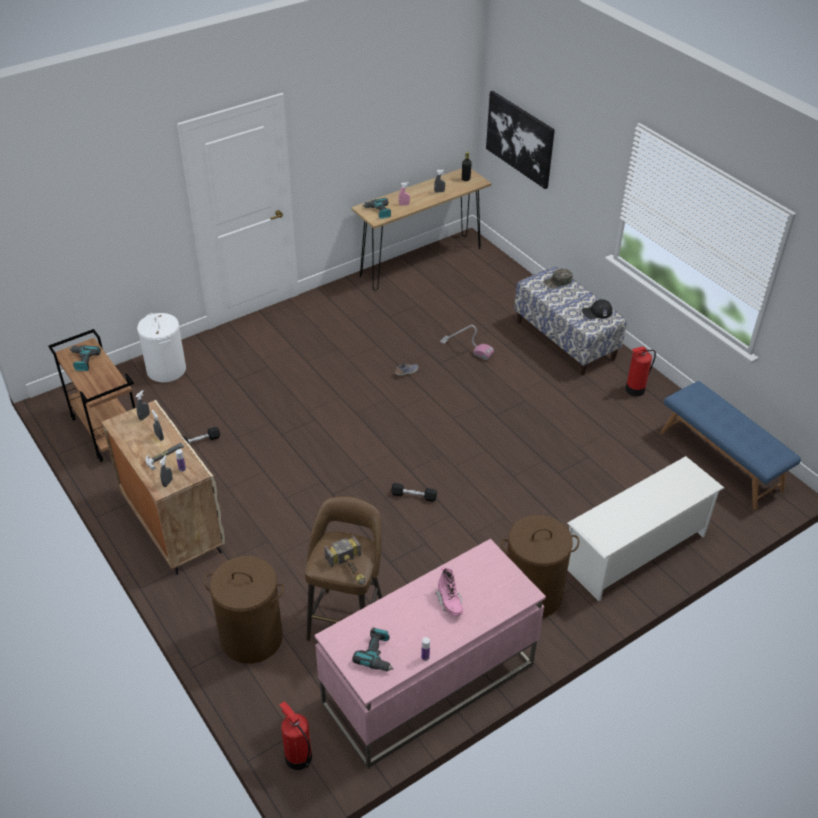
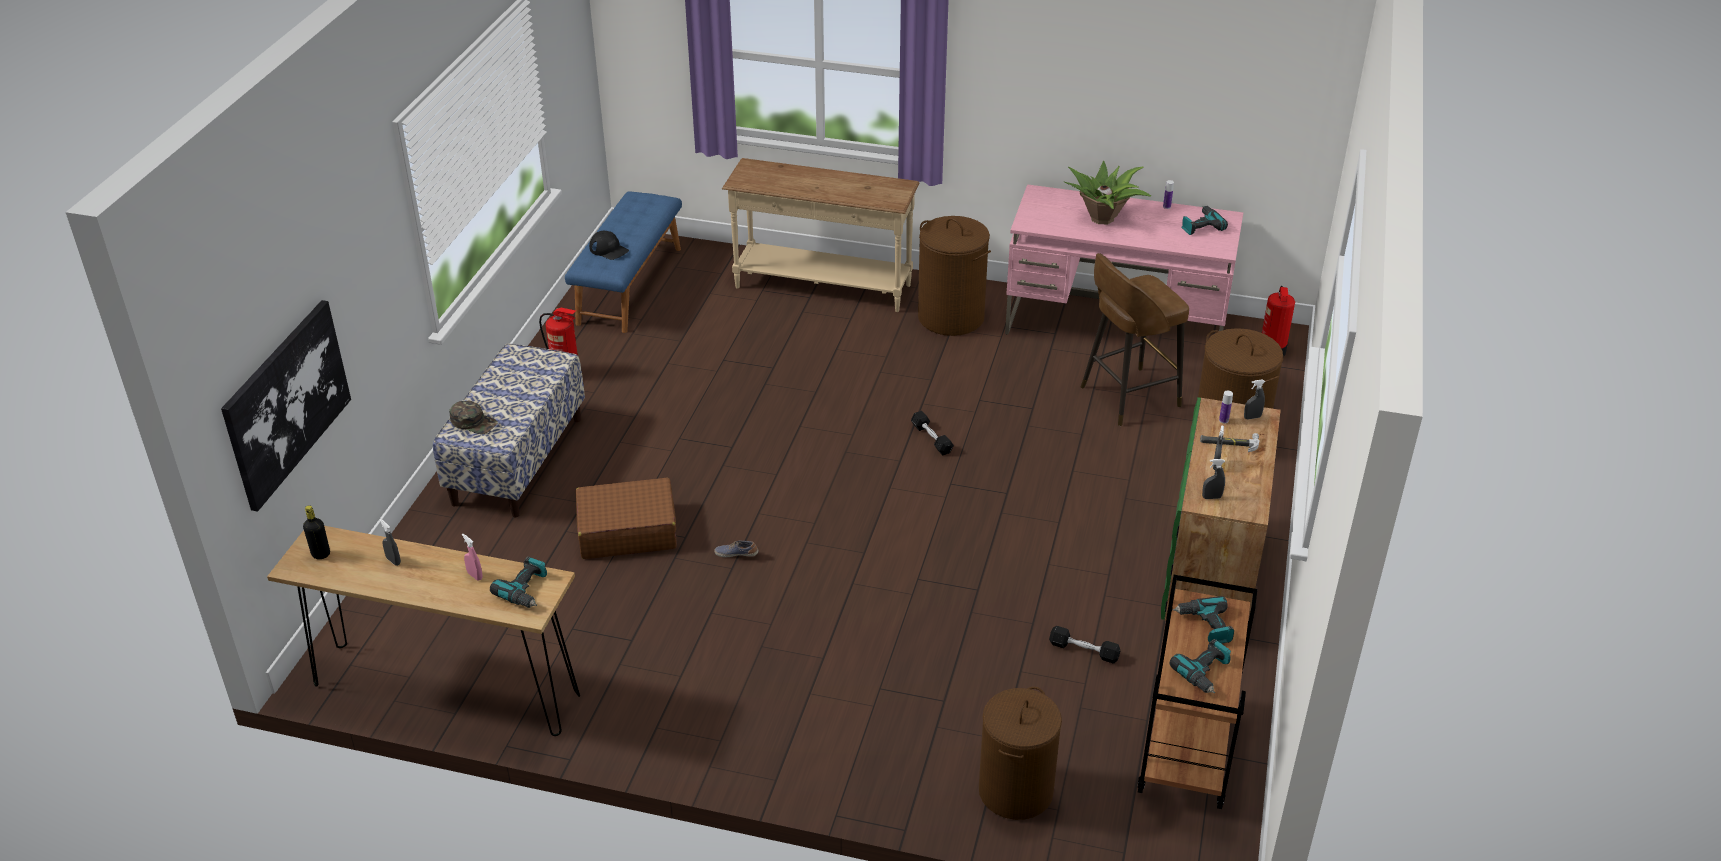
camera: 130 degrees left, 5 degrees down
(100, 380) = (1206, 626): none -> power drill
(166, 369) = (1015, 791): white laundry basket -> brown laundry basket
(171, 524) = (1210, 580): beige cabinet -> green cabinet
(351, 569) = (1149, 282): hammer -> none
(449, 602) = (1103, 218): pink boot -> potted plant
(466, 348) = (627, 531): vacuum cleaner -> brown suitcase
(596, 312) = (515, 367): black cap -> black cap (609, 250)
(635, 551) = (822, 287): white shoe rack -> beige console table

